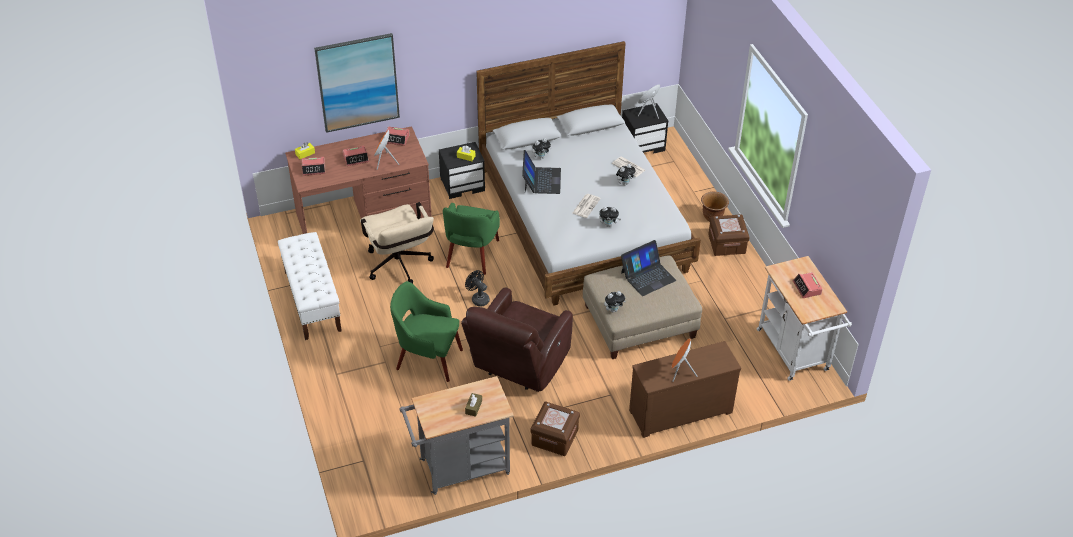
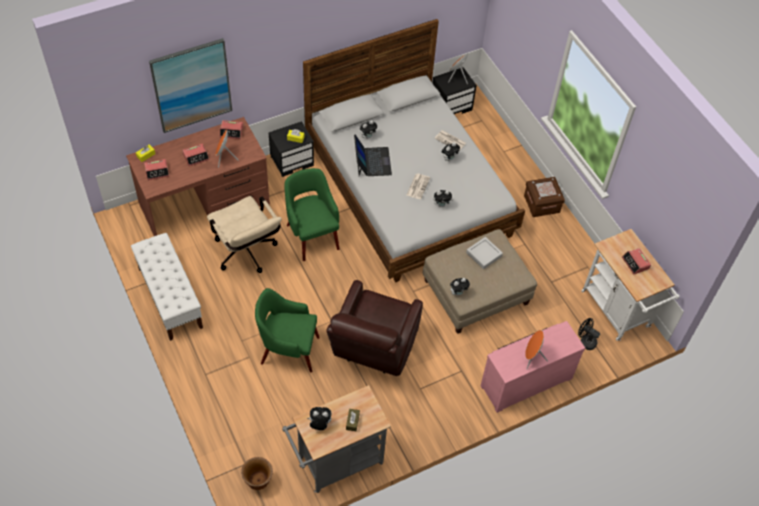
camera: 10 degrees left, 10 degrees up
(438, 407) = (319, 424): none -> plush toy
(471, 255) = (312, 235): green armchair -> green armchair turned 150 degrees clockwise
(478, 299) = (325, 281): black fan -> black fan (585, 341)
(554, 437) = (417, 421): brown storage box -> none
(647, 276) = (484, 254): laptop -> grey tray
(679, 409) = (525, 380): brown dresser -> pink dresser
(712, 217) = (525, 176): brown planter -> brown planter (258, 481)

